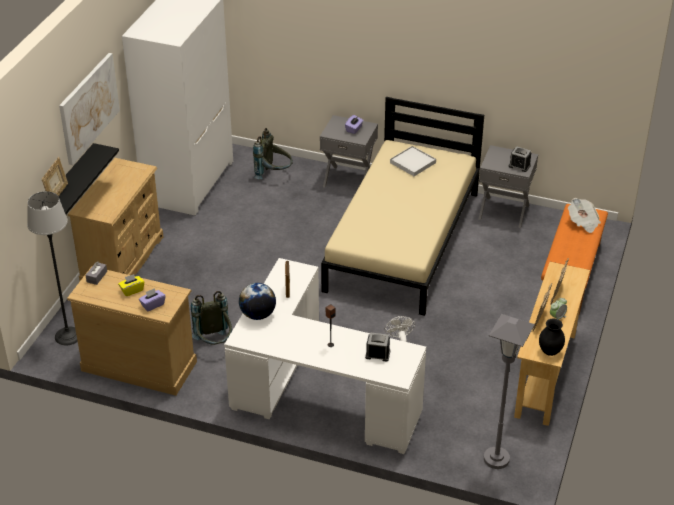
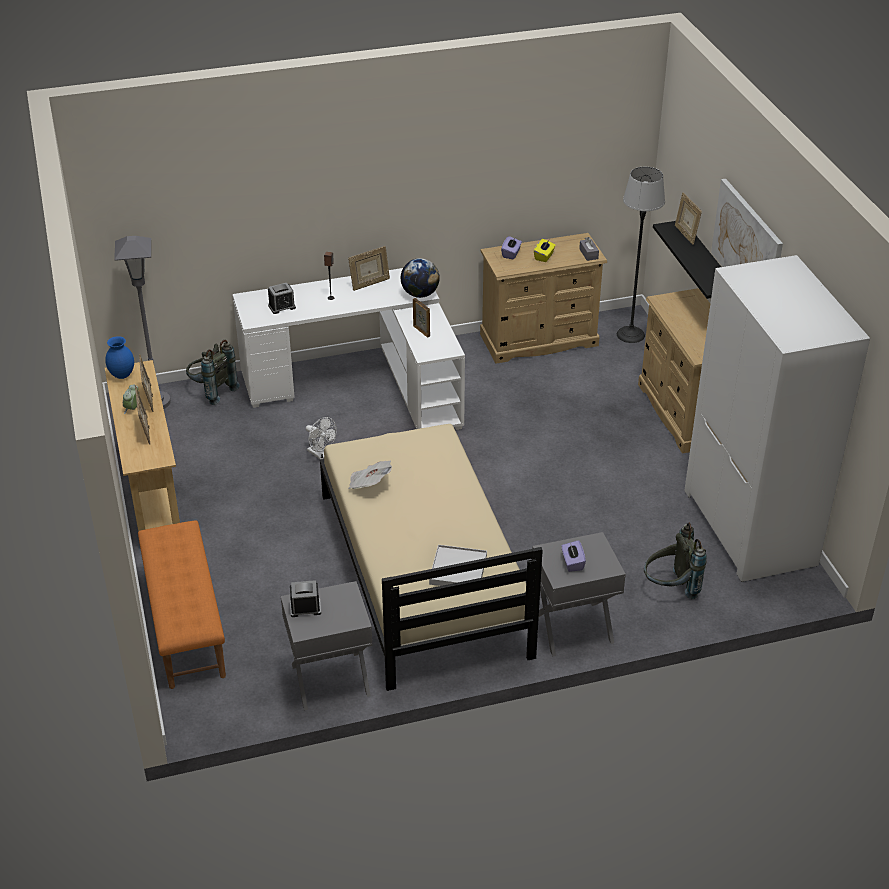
camera: 145 degrees right, 0 degrees up
(214, 344) = (498, 383): grey backpack -> grey backpack (211, 391)
(286, 344) = (370, 284): none -> picture frame
(550, 352) = (122, 375): black vase -> blue vase
(583, 222) = (181, 605): newspaper -> newspaper (369, 484)

